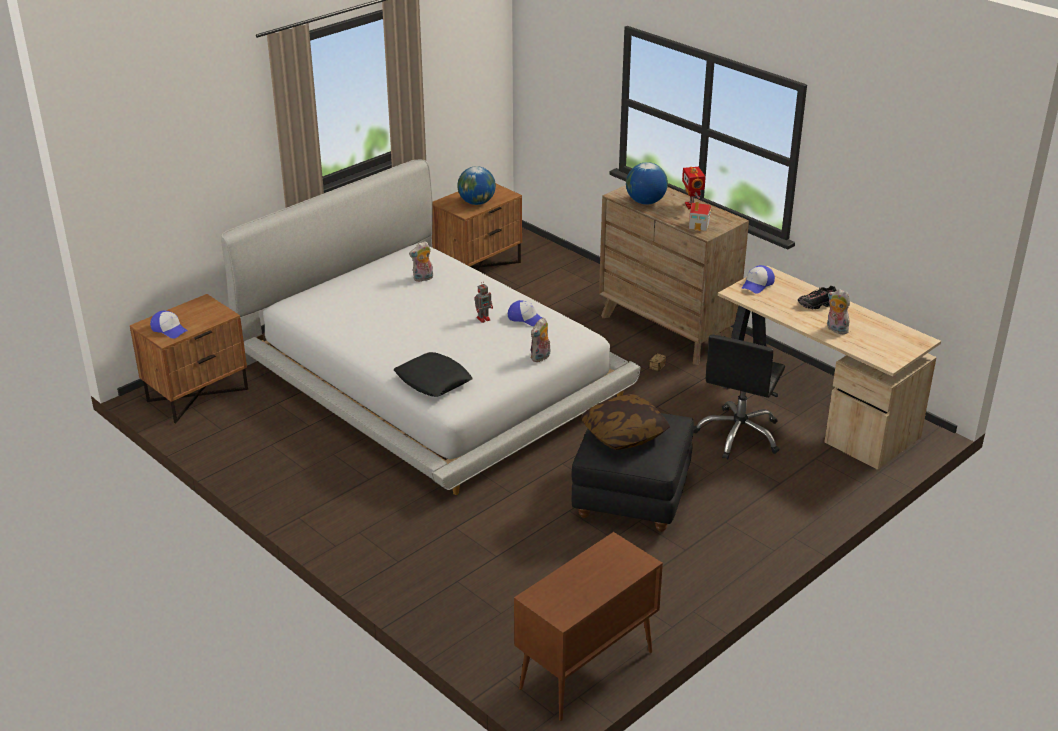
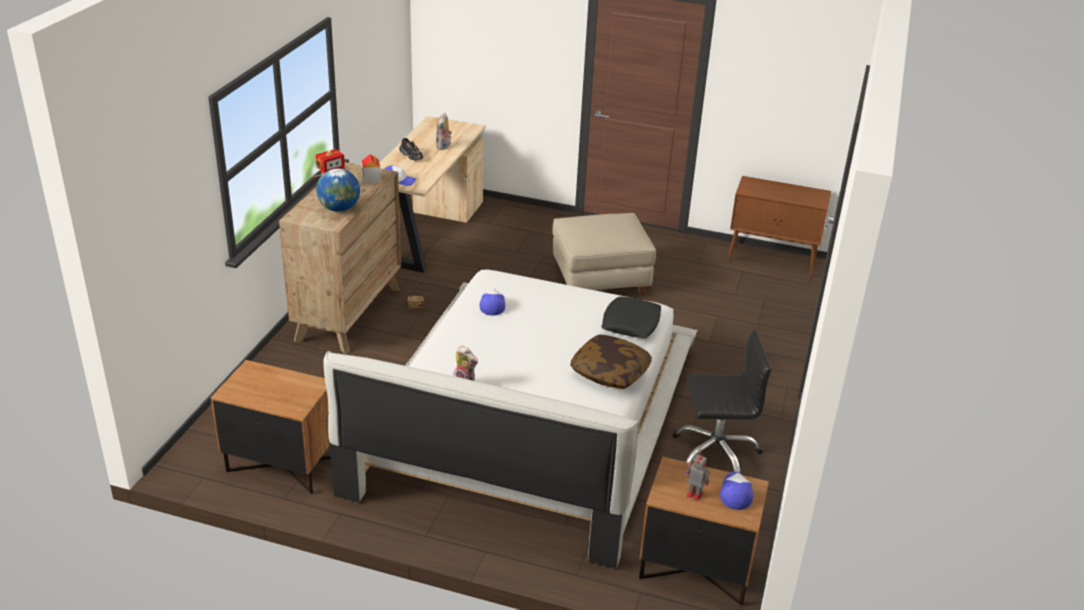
camera: 120 degrees left, 0 degrees up
(477, 202) = (285, 384): globe -> none
(484, 318) = (512, 326): toy robot -> toy robot (693, 494)
(541, 358) = (546, 284): plush toy -> none
(624, 434) = (610, 230): pillow -> pillow (610, 372)
(631, 496) = (600, 280): black ottoman -> beige ottoman
(739, 435) = (486, 254): black office chair -> black office chair (715, 452)

